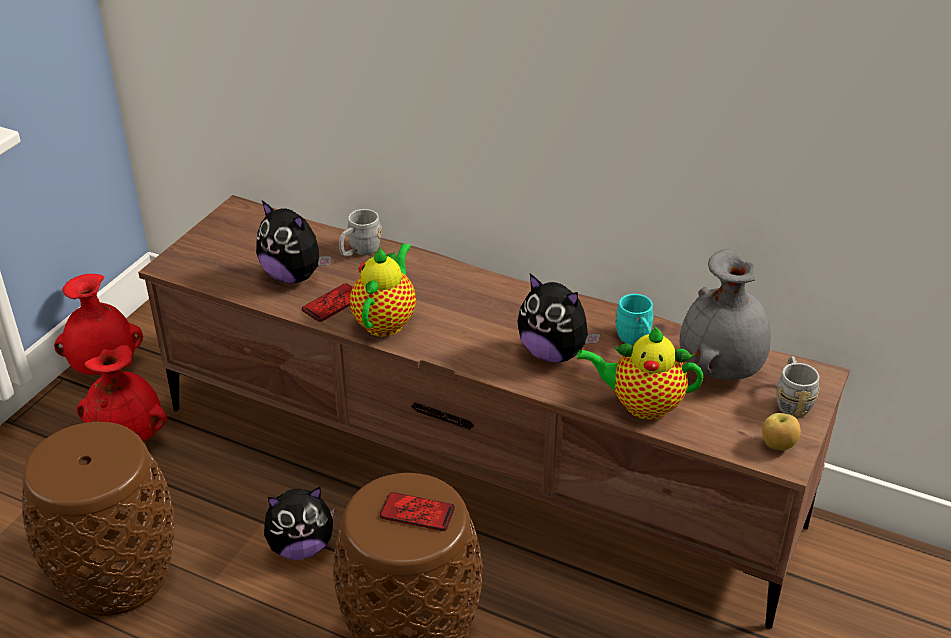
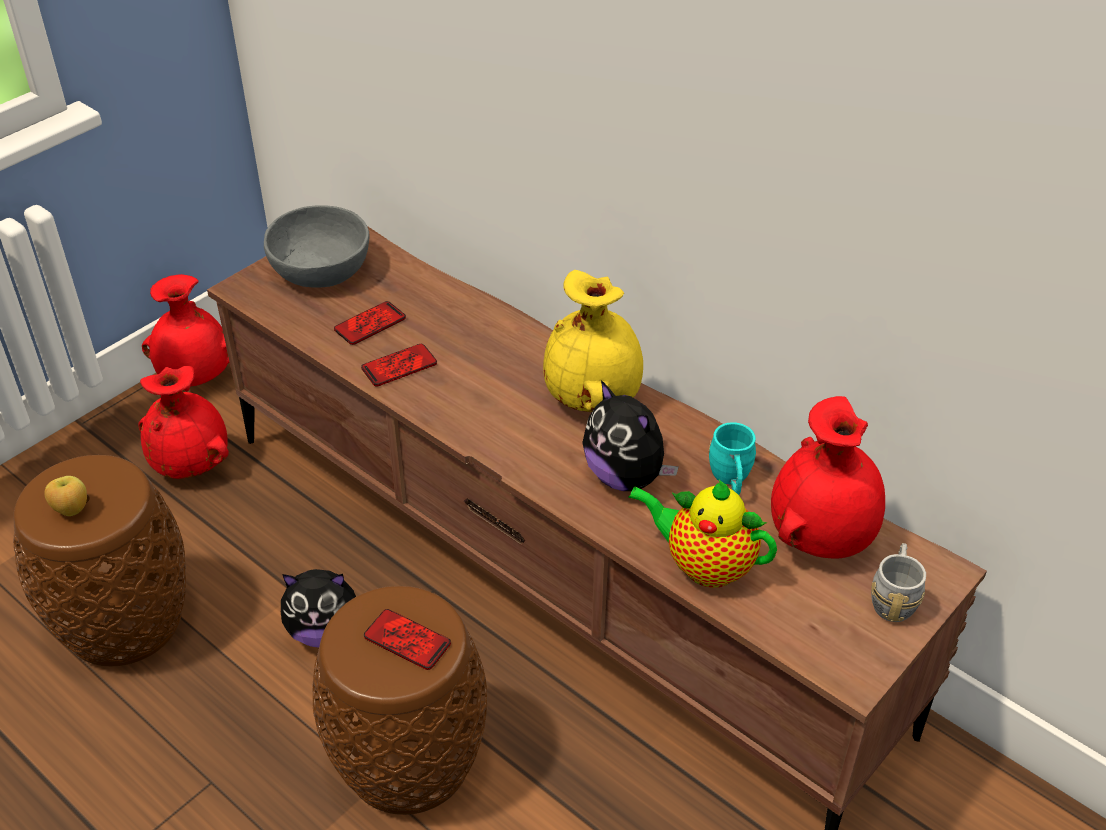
camera: 15 degrees right, 5 degrees up
(233, 241) = (321, 269): none -> grey bowl
(294, 276) = (370, 324): plush toy -> phone
(359, 251) = (454, 306): grey mug -> none
(386, 321) = (450, 399): teapot -> none
(503, 300) = (594, 397): none -> yellow vase
(721, 368) = (822, 537): grey vase -> red vase
(777, 445) = (851, 654): apple -> apple (71, 510)

